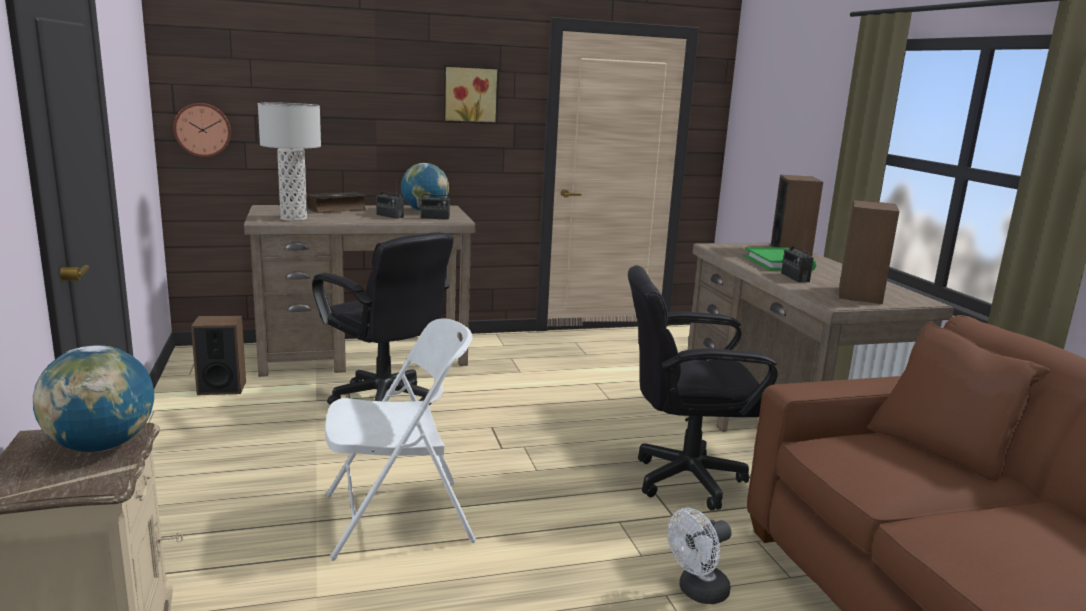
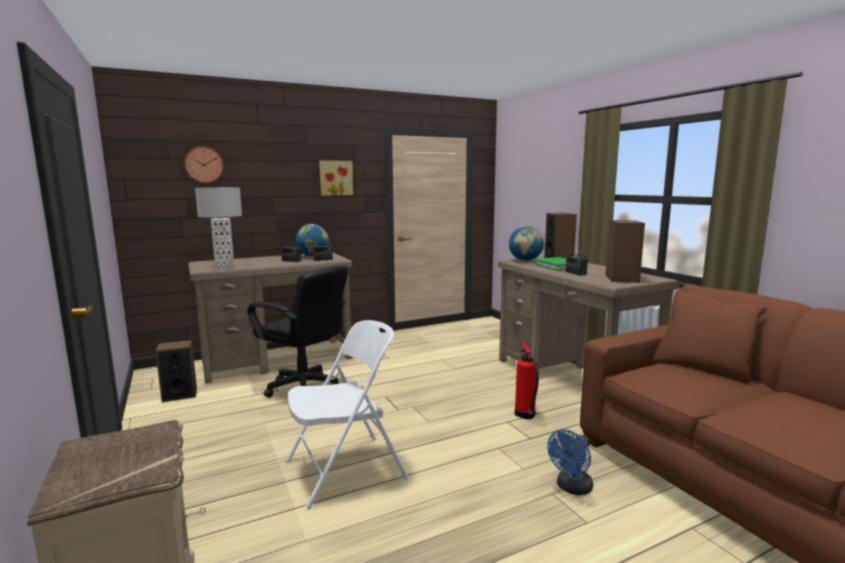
camera: 10 degrees left, 5 degrees down
(101, 446) = (140, 444): globe -> globe (525, 260)
(203, 129) = (149, 211): wall clock -> wall clock (204, 165)
(337, 209) = (251, 260): book -> none
(682, 482) = (525, 415): black office chair -> fire extinguisher
(697, 592) = (571, 488): white fan -> blue fan

